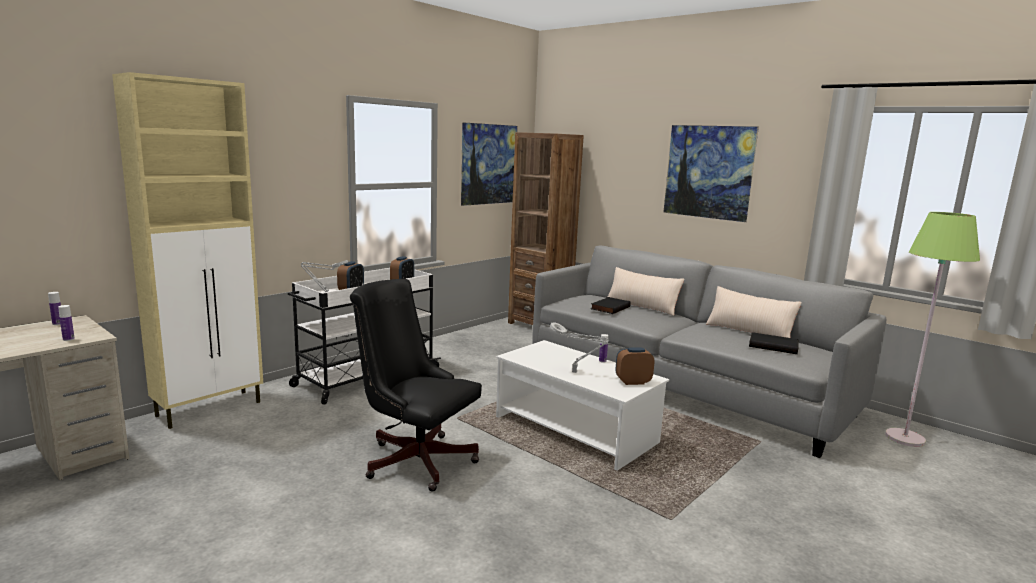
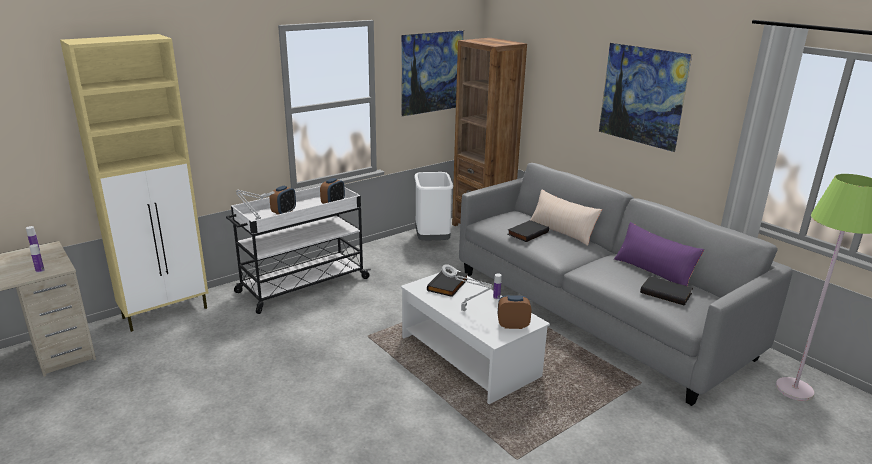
camera: 10 degrees right, 10 degrees up
(414, 458) = (318, 377): black office chair -> none
(493, 335) = (432, 240): none -> white trash can
(547, 353) = (448, 285): none -> black book
(749, 332) = (653, 271): beige pillow -> purple pillow

